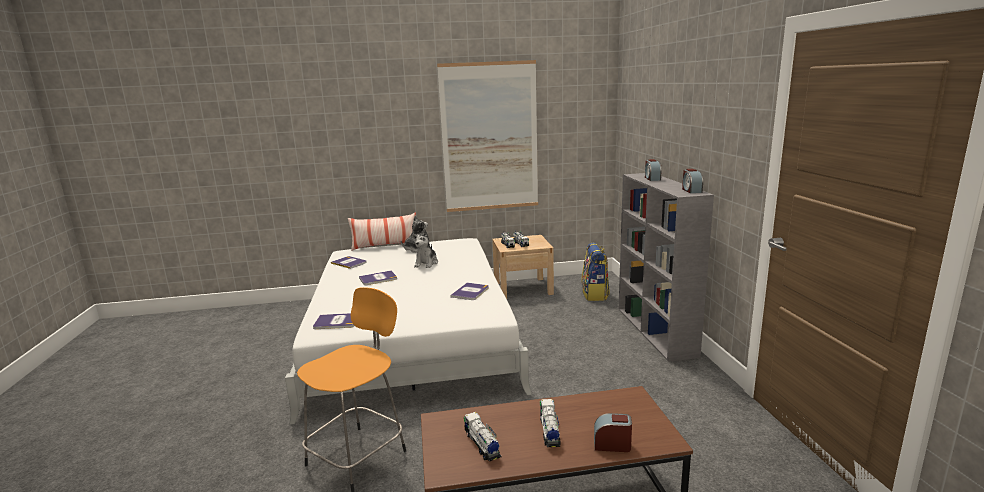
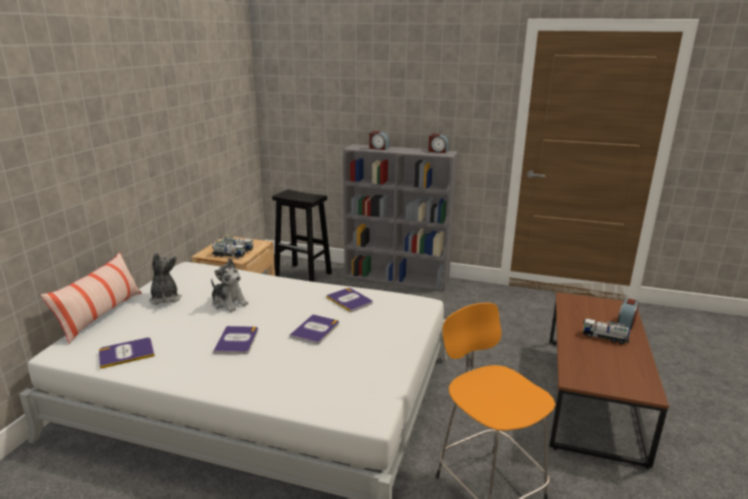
camera: 65 degrees left, 5 degrees up
(336, 322) = (345, 392): book -> book (315, 330)
(482, 445) = (616, 368): toy truck -> none
(489, 137) = (173, 129): picture -> none
(595, 294) = (304, 275): backpack -> black stool

